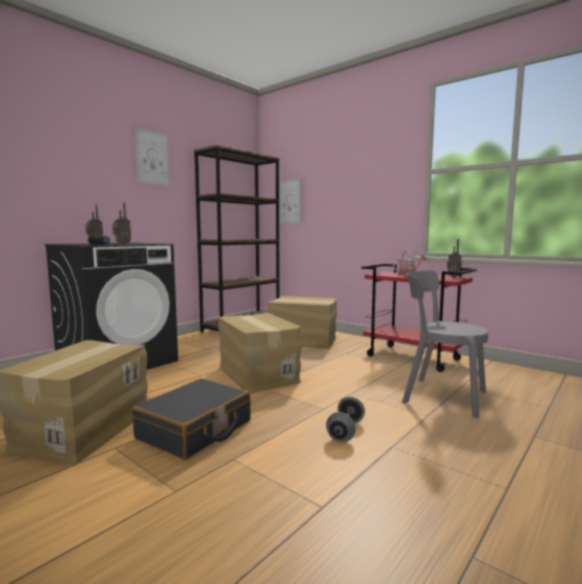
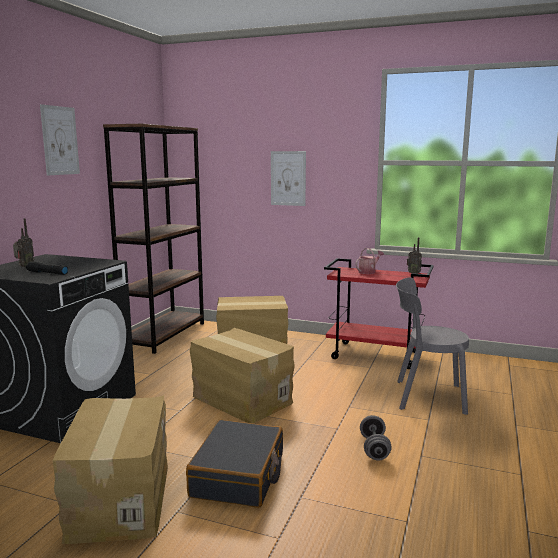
camera: 20 degrees left, 5 degrees up
(121, 244) = (77, 271): radio -> none
(290, 201) = (211, 180): picture -> picture (288, 178)

